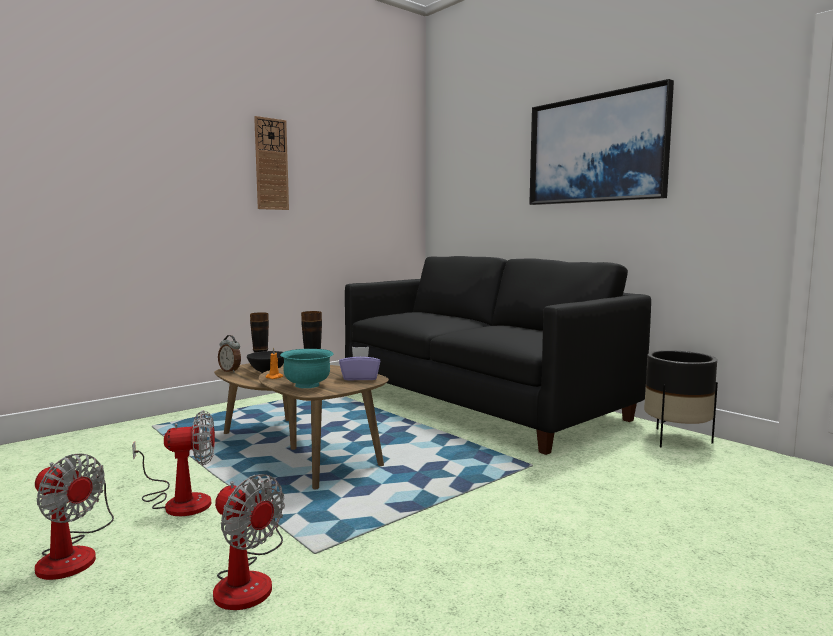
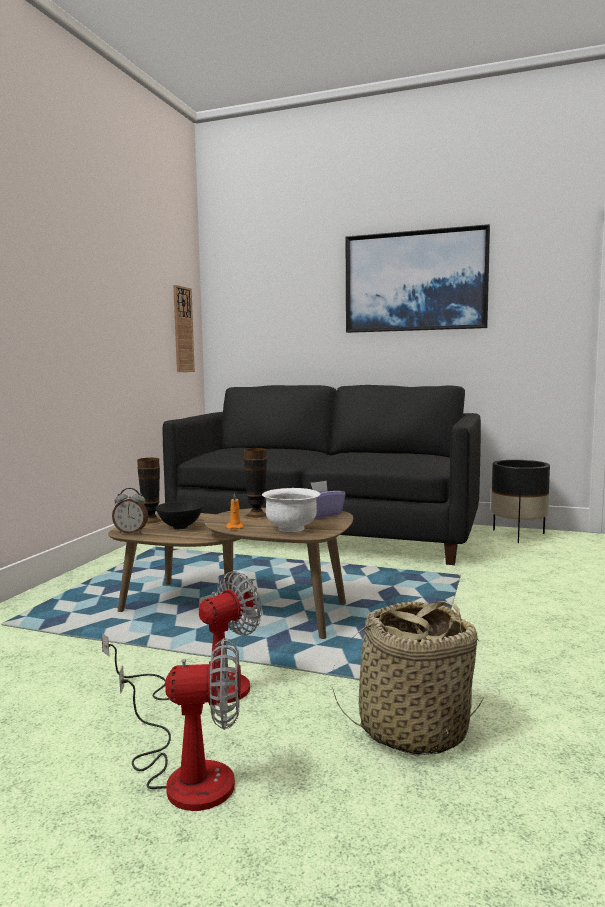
camera: 30 degrees left, 0 degrees up
(249, 579) = (412, 729): fan -> basket
(271, 164) = (80, 278): wall clock -> wall clock (183, 329)
(307, 385) = (291, 528): turquoise bowl -> white bowl

